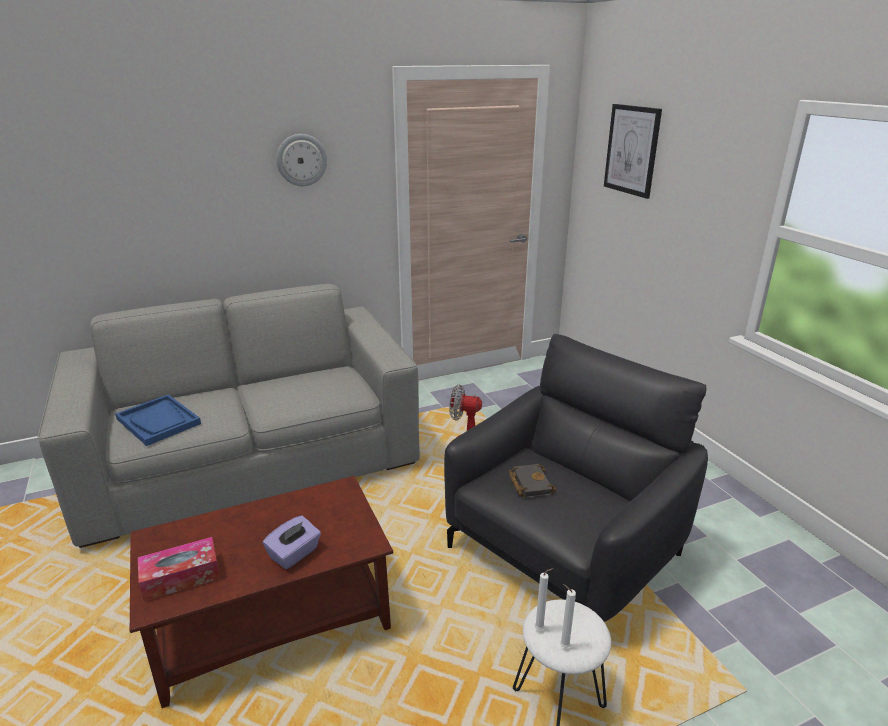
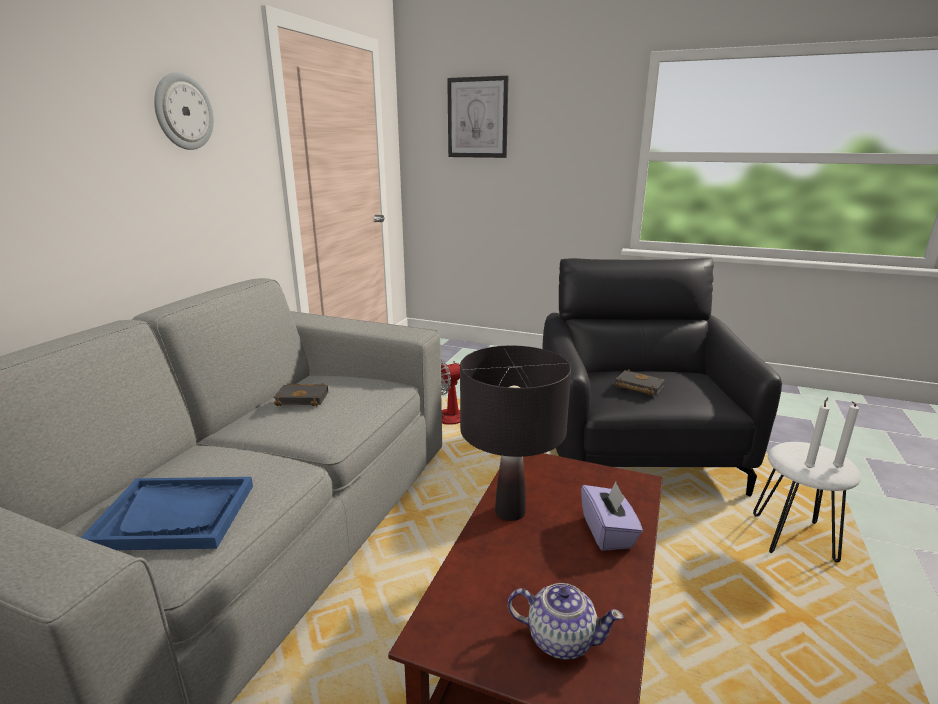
camera: 45 degrees left, 5 degrees down
(181, 577) = (560, 638): tissue box -> teapot
(277, 510) = (510, 512): none -> black table lamp
(304, 382) = (304, 398): none -> black book

